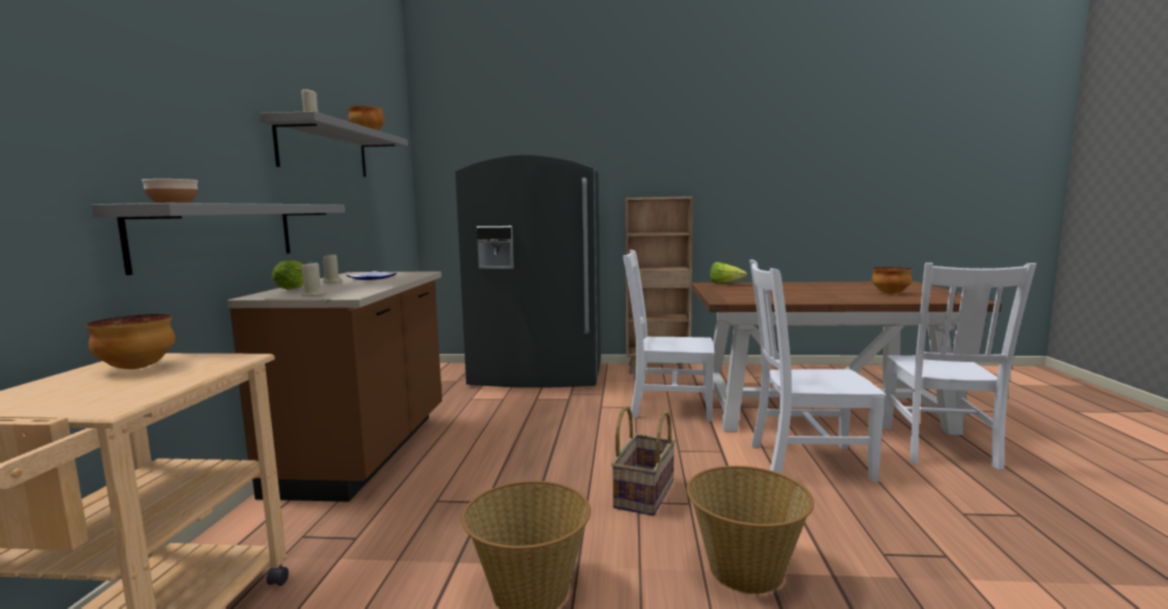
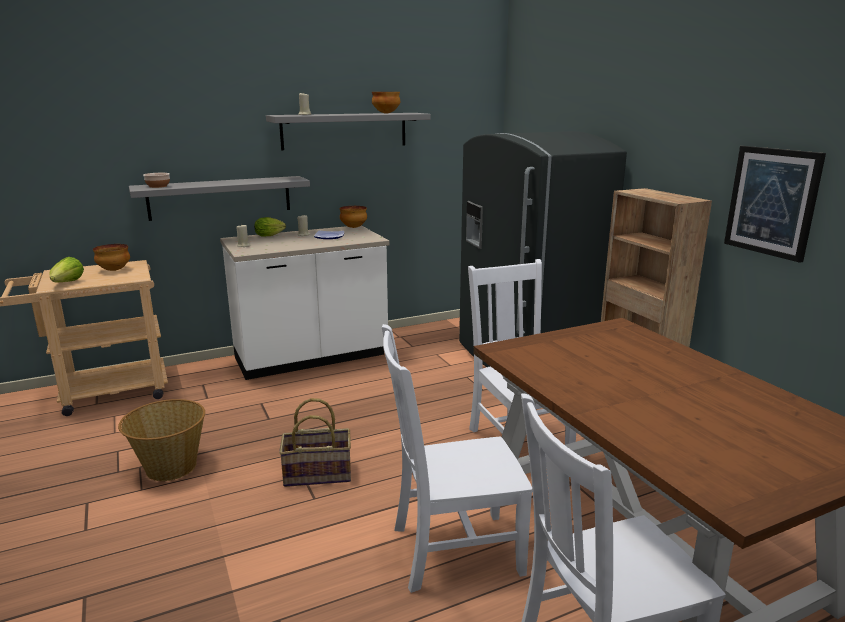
camera: 60 degrees right, 10 degrees up
(366, 452) = (311, 358): brown counter -> white counter
(725, 283) = (636, 333): lettuce -> lettuce (67, 283)
(730, 191) = (772, 202): none -> picture
(745, 571) = (222, 545): basket -> none
(805, 461) = (451, 550): white chair -> white chair turned 75 degrees counterclockwise
(891, 293) = (711, 437): bowl -> bowl (354, 227)

